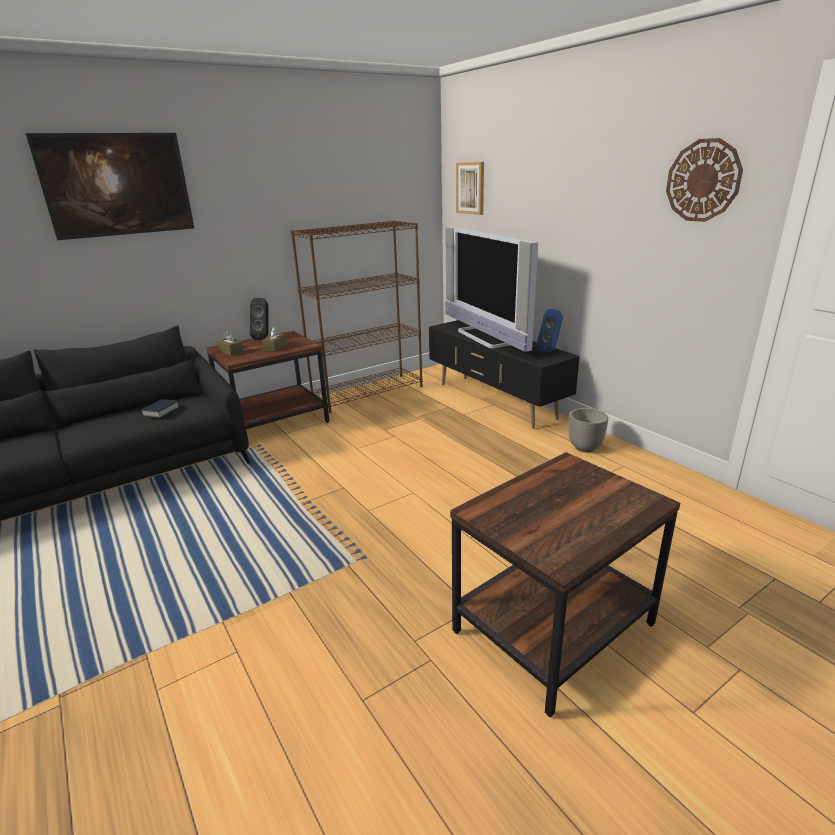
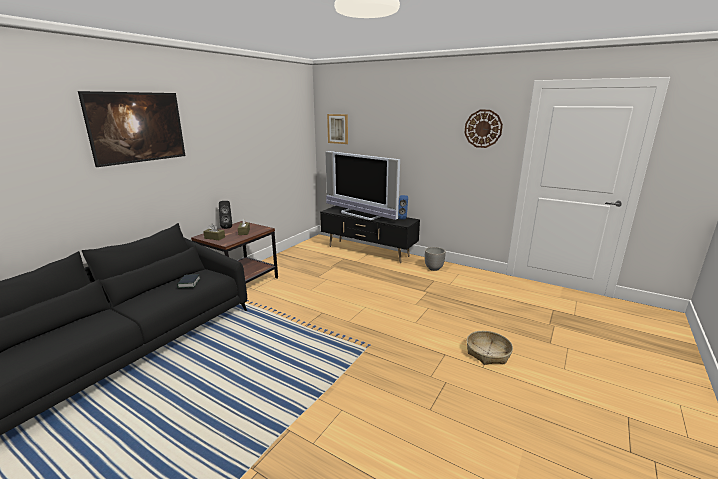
camera: 25 degrees left, 5 degrees down
(368, 392) = (287, 257): brown bookcase -> none
(554, 630) = (488, 353): brown side table -> basket

